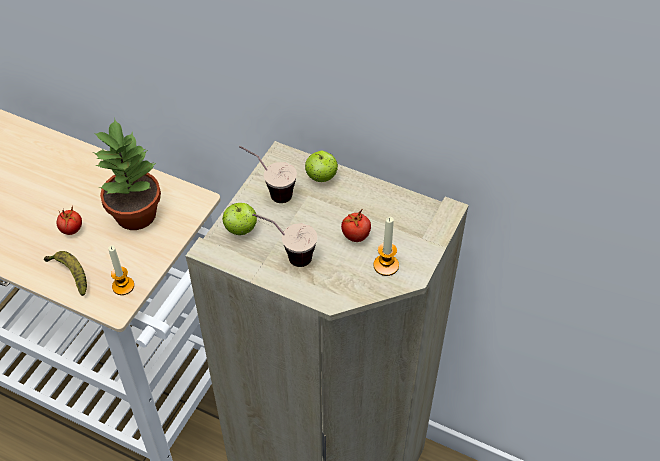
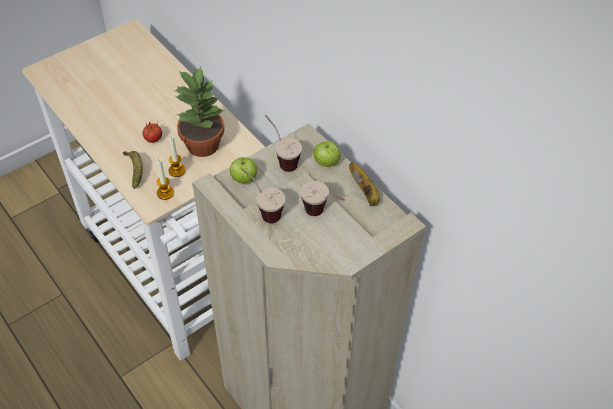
camera: 25 degrees right, 0 degrees up
(355, 235) = (322, 215): tomato -> cup
(382, 194) = (365, 192): none -> banana
(386, 265) = (331, 247): candle -> candle (177, 170)

